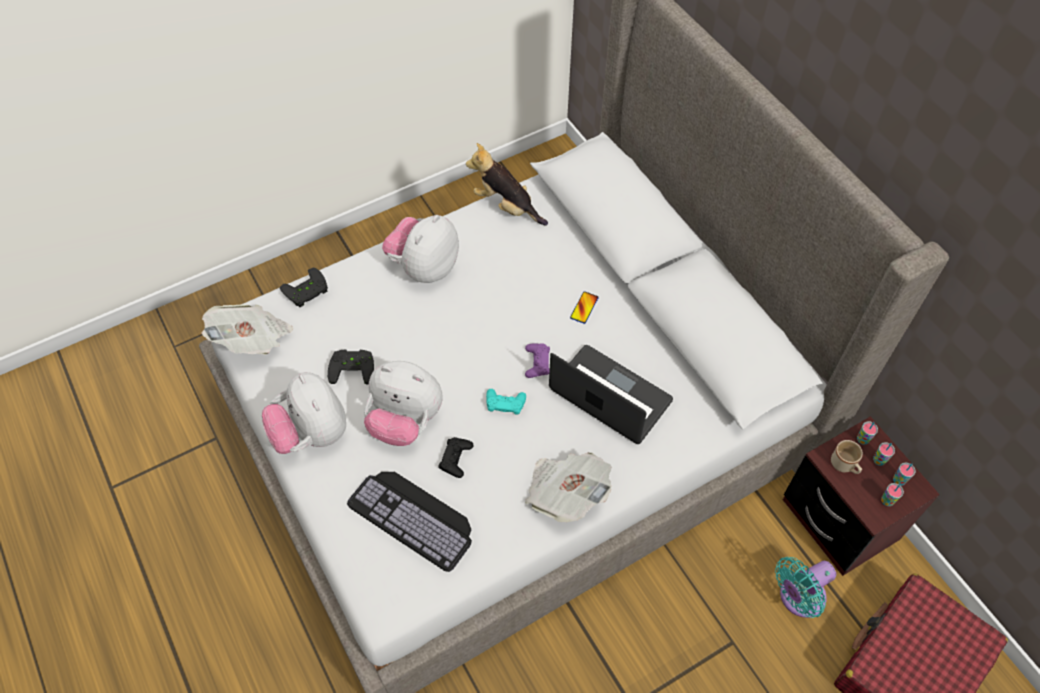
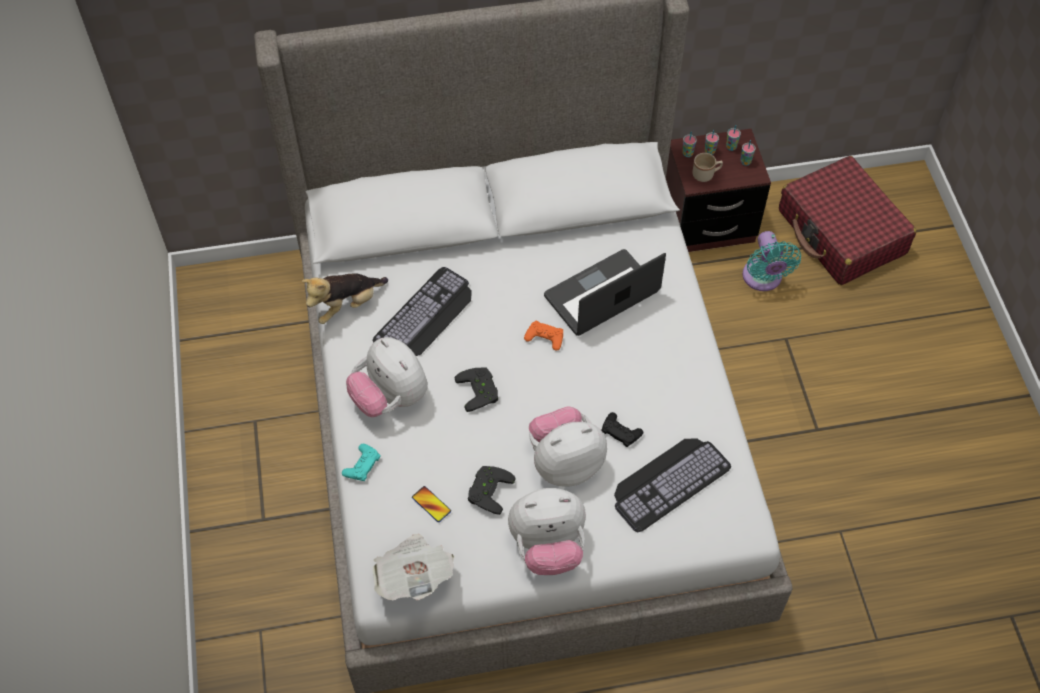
camera: 70 degrees left, 0 degrees up
(307, 292) = (373, 512): black game controller -> black game controller (480, 390)
(405, 421) = (564, 462): plush toy -> plush toy turned 150 degrees counterclockwise
(505, 403) = (578, 375): turquoise game controller -> turquoise game controller (362, 465)
(520, 265) = (426, 316): none -> keyboard
(537, 362) = (544, 337): purple game controller -> orange game controller
(566, 493) = (685, 358): newspaper -> none
(584, 308) = (499, 282): phone -> phone (431, 504)

